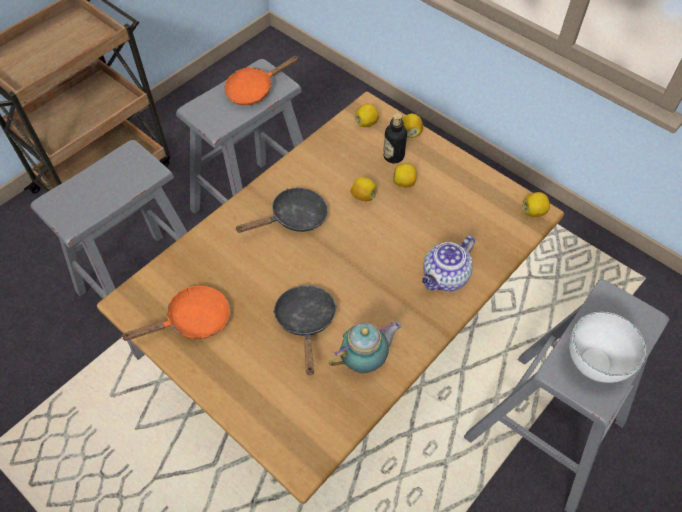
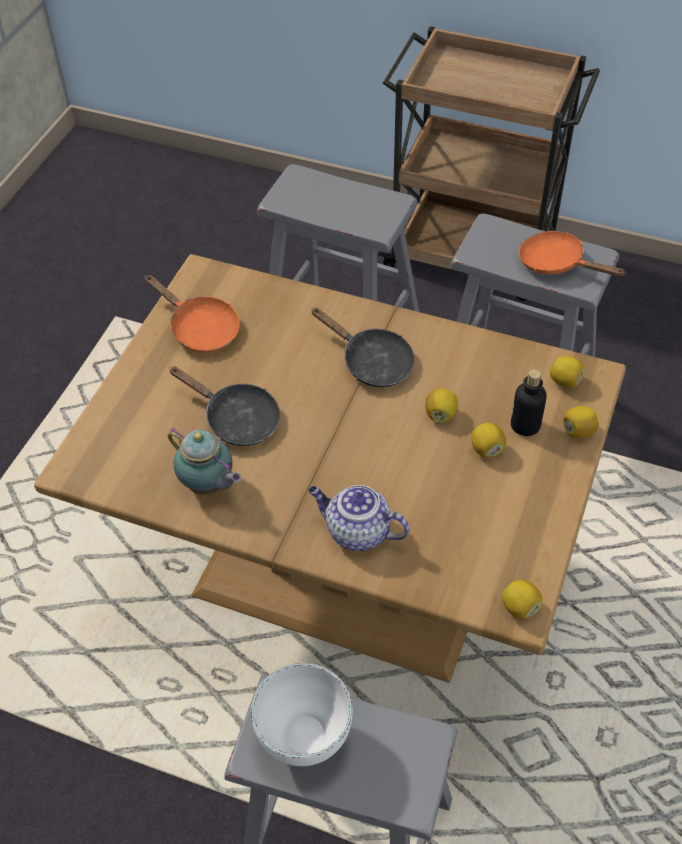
camera: 70 degrees right, 5 degrees down
(306, 322) = (236, 419): black frying pan -> black frying pan turned 60 degrees clockwise

